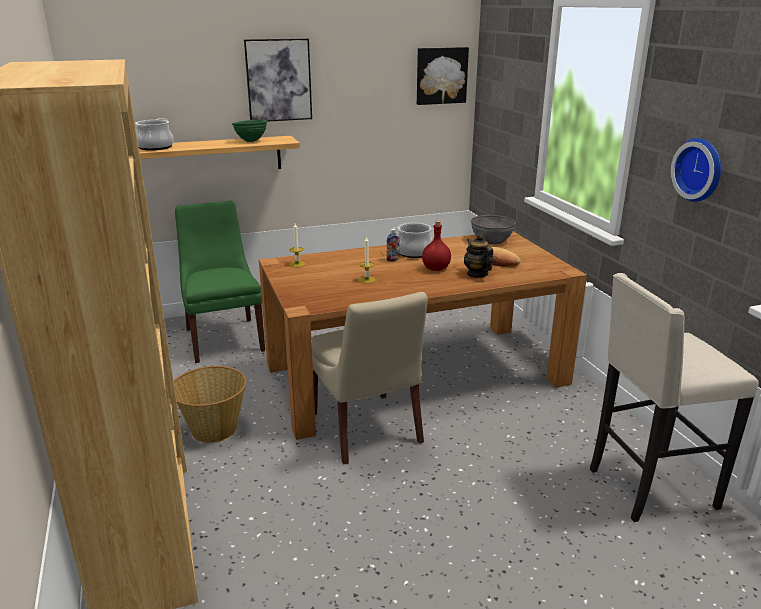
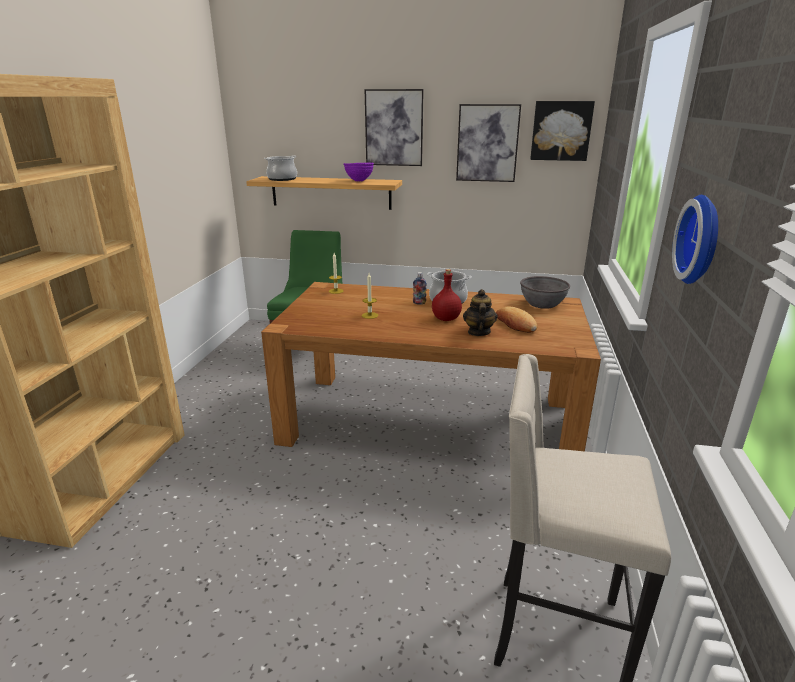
camera: 30 degrees right, 0 degrees up
(213, 429) = (229, 415): basket -> none
(251, 141) = (359, 181): green bowl -> purple bowl
(367, 430) = (335, 457): beige chair -> none
(375, 91) = (487, 143): none -> picture

